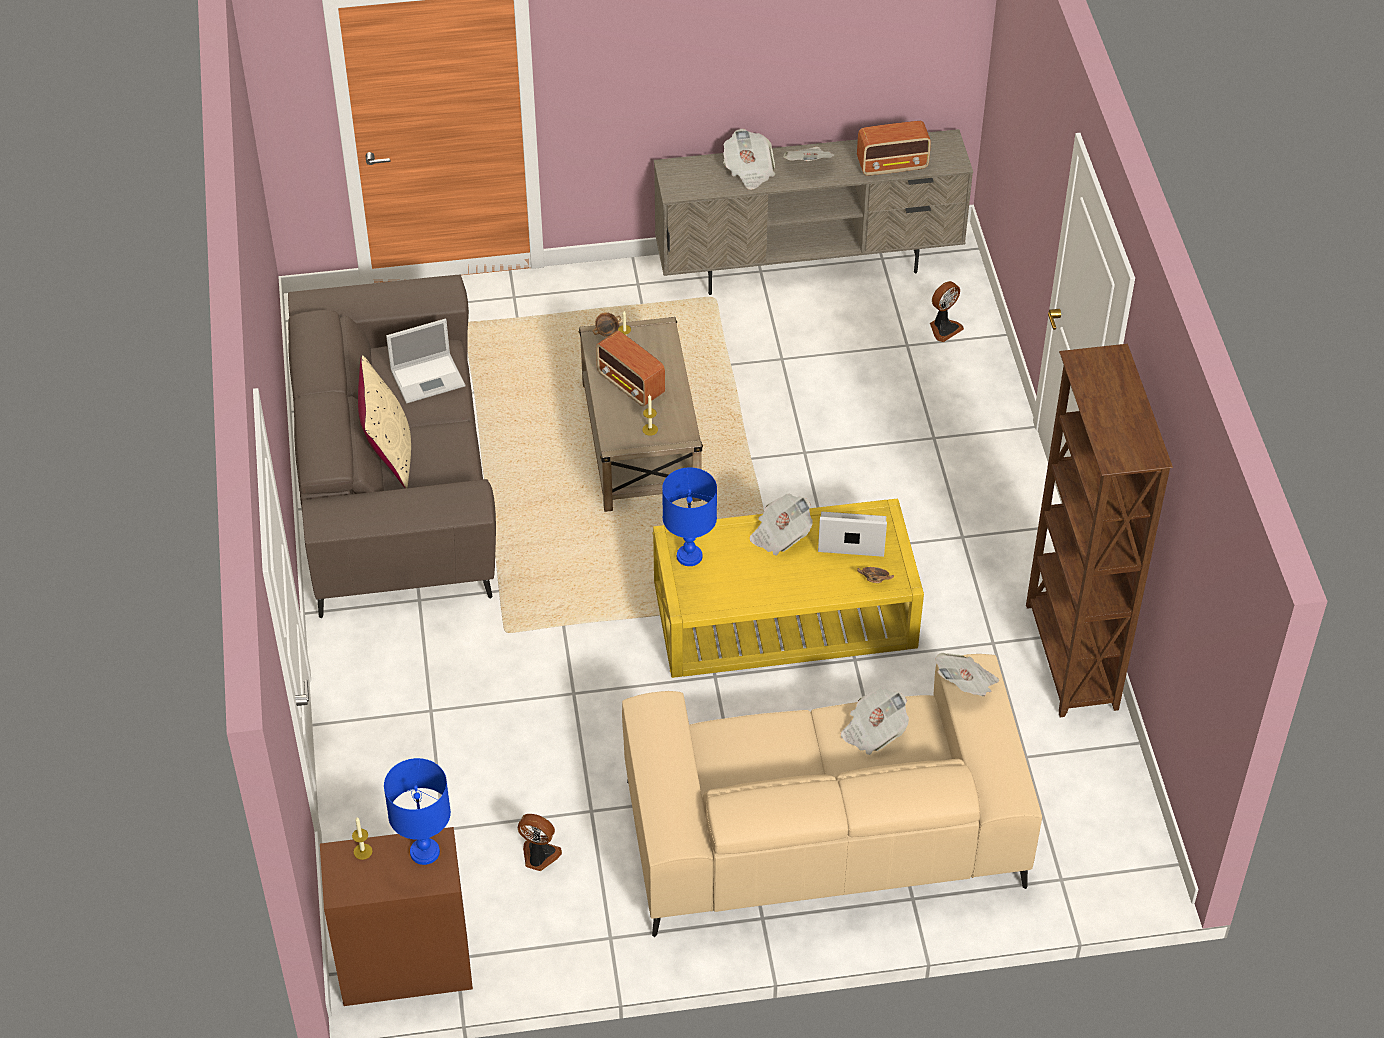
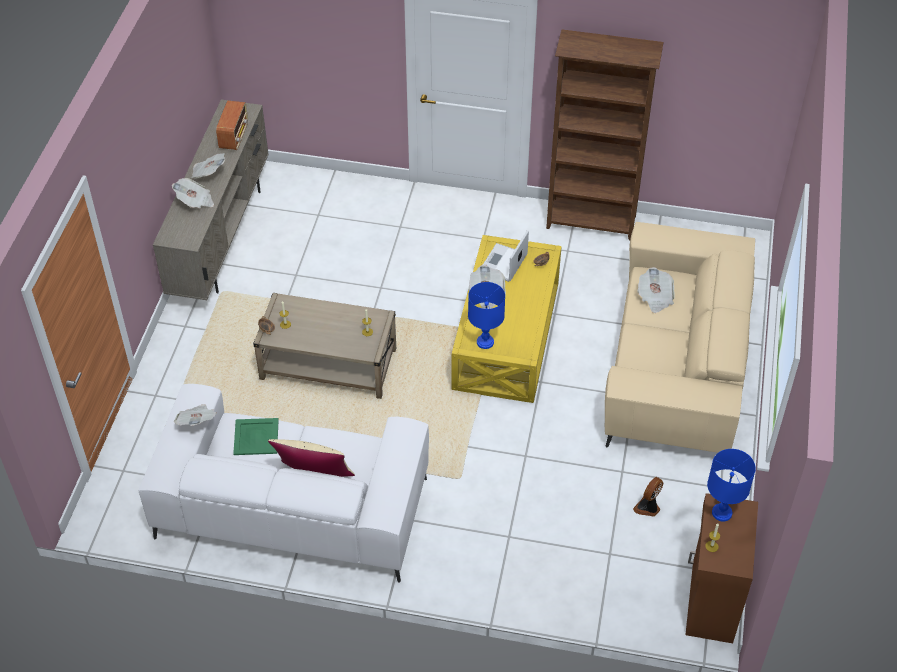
camera: 70 degrees left, 0 degrees up
(395, 479) = (292, 506): brown sofa -> white sofa
(429, 377) = (255, 436): laptop -> green tray
(631, 385) = (323, 331): radio -> none
(944, 328) = (313, 194): fan -> none
(966, 684) = (656, 237): newspaper -> newspaper (197, 422)

